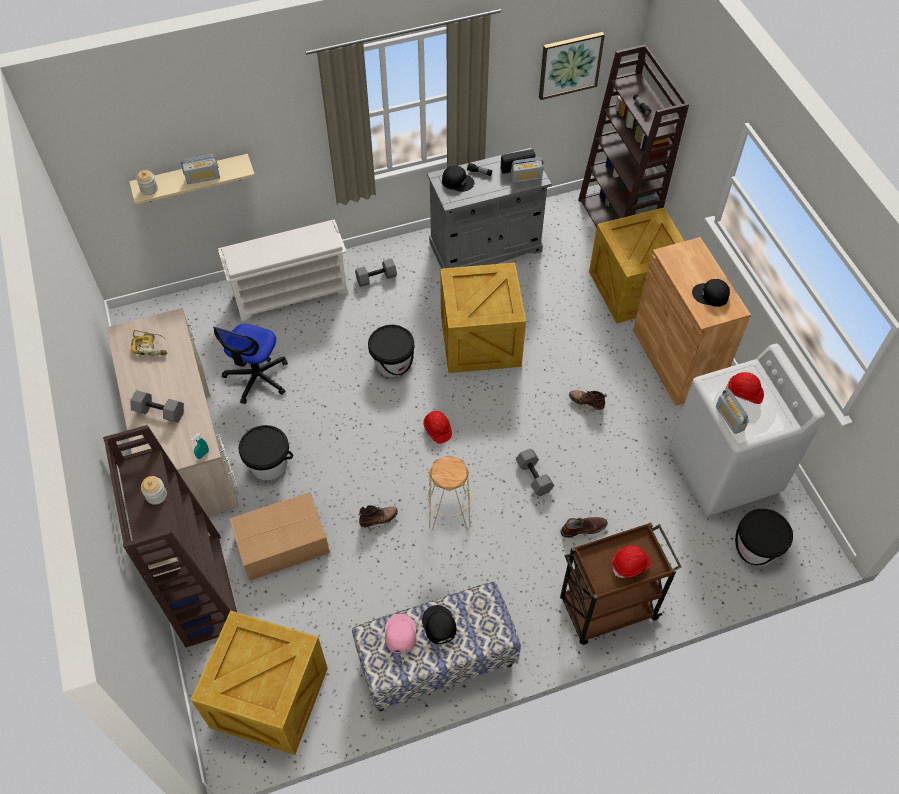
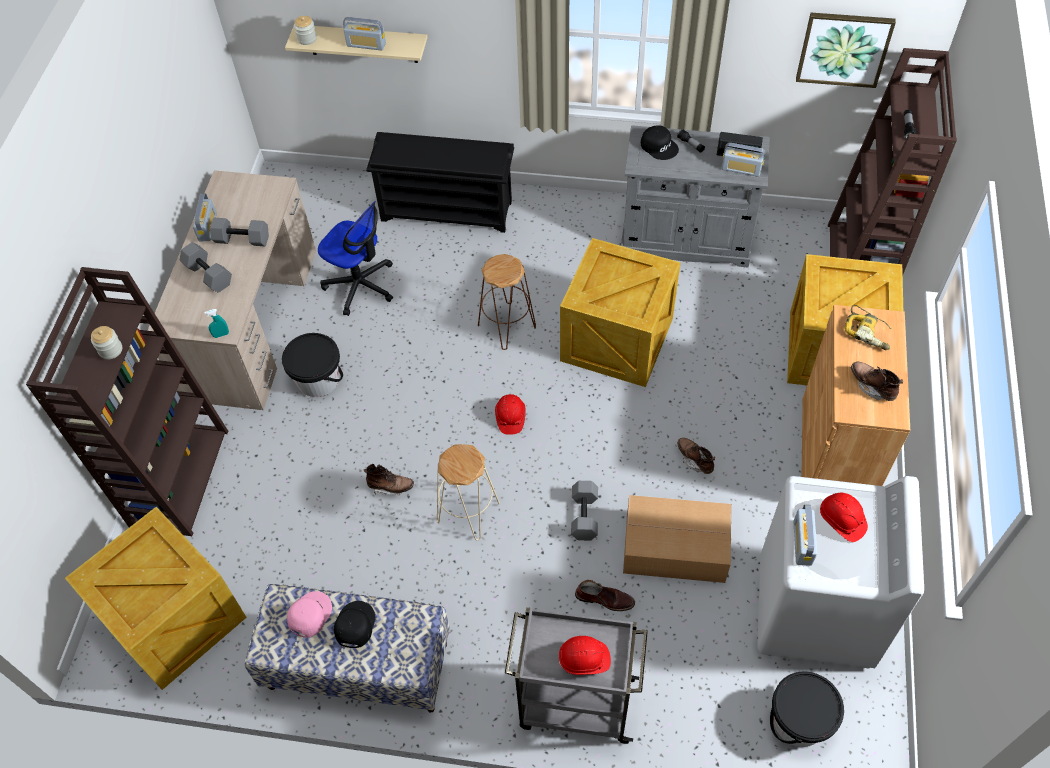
camera: 30 degrees right, 0 degrees up
(132, 374) = (207, 227): none -> radio
(151, 346) = (242, 205): power drill -> power drill (868, 332)
(257, 378) = (360, 285): office chair -> office chair turned 105 degrees counterclockwise
(284, 543) = (283, 467): cardboard box -> cardboard box (676, 548)
(291, 292) = (448, 210): white shoe rack -> black shoe rack
(376, 278) = (544, 228): grey dumbbell -> grey dumbbell (241, 240)
(392, 363) = (507, 326): black bucket -> brown stool
(606, 609) = (574, 703): brown cart -> grey cart
(710, 295) = (872, 386): black cap -> brown boot

